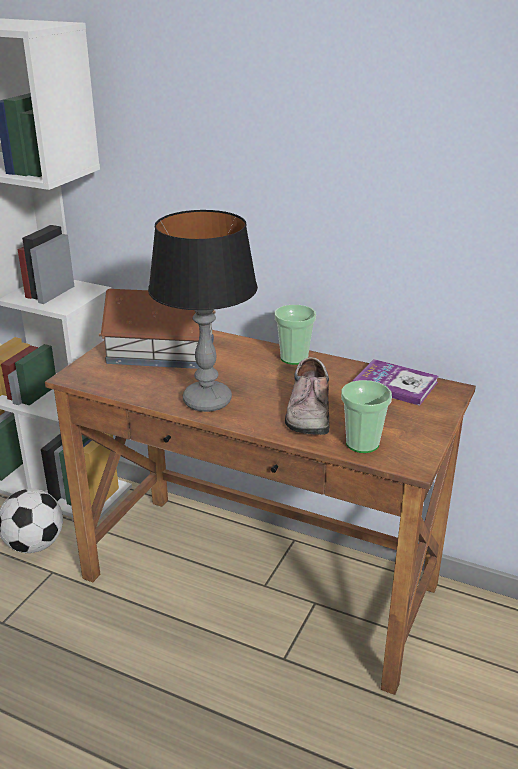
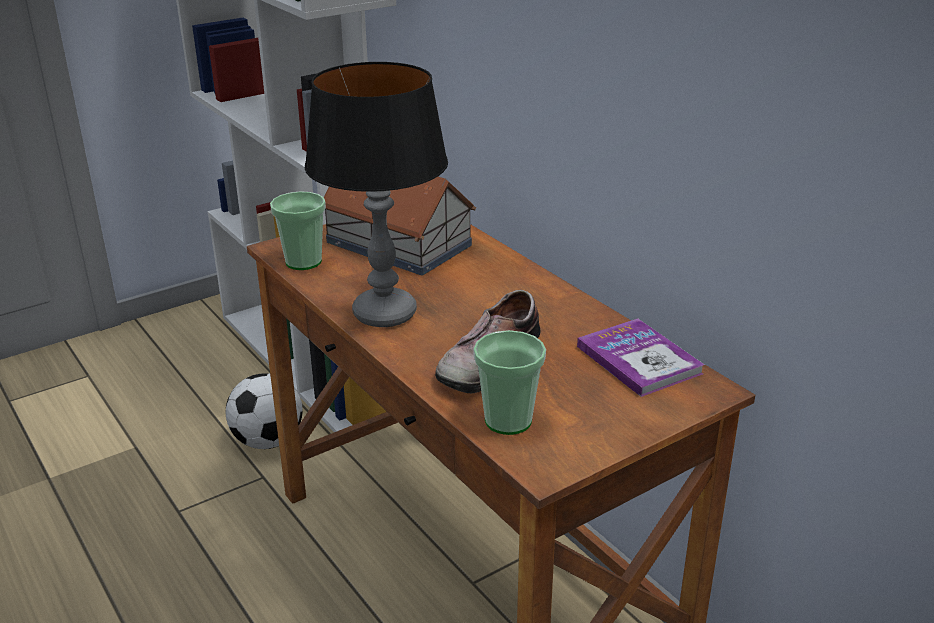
camera: 30 degrees right, 0 degrees up
(294, 358) = (543, 291): cup -> cup (303, 262)

